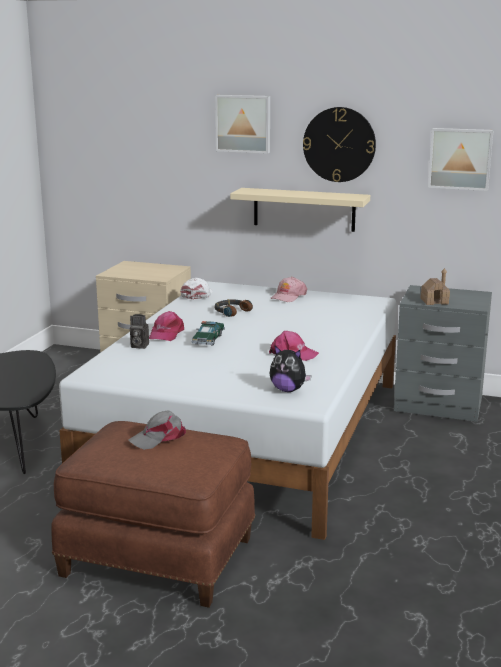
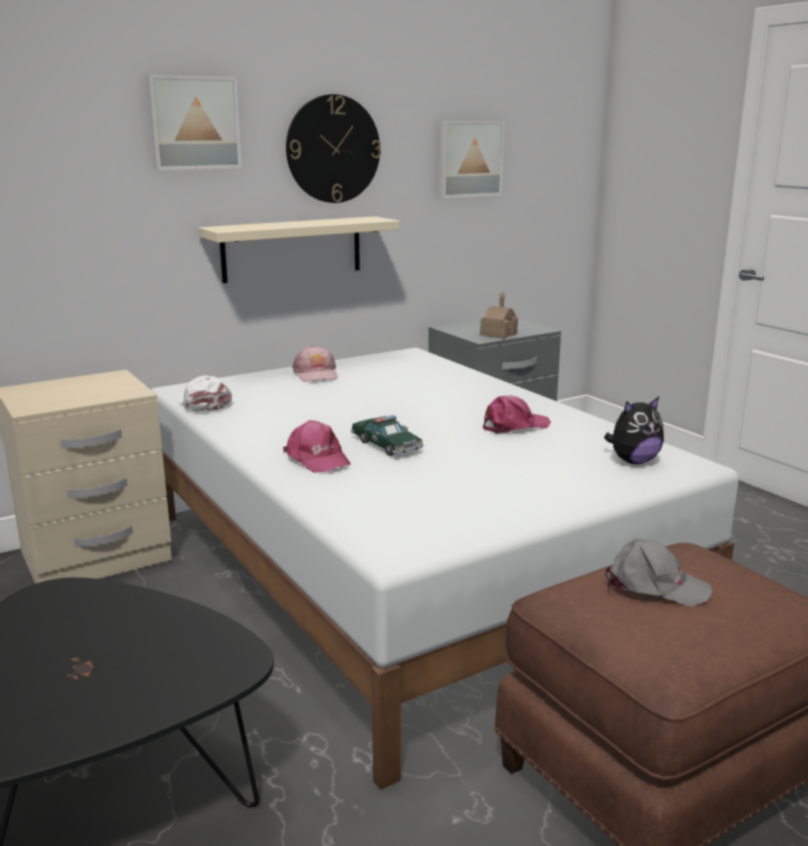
camera: 50 degrees left, 0 degrees up
(138, 346) = (332, 486): camera -> none
(159, 438) = (654, 586): grey cap -> grey cap turned 75 degrees counterclockwise
(231, 311) = (308, 408): headphones -> none

